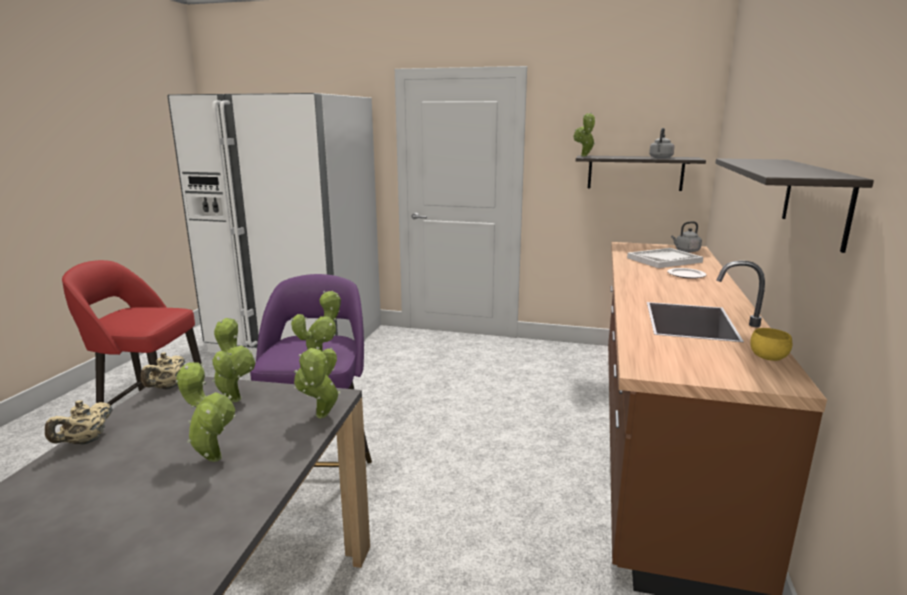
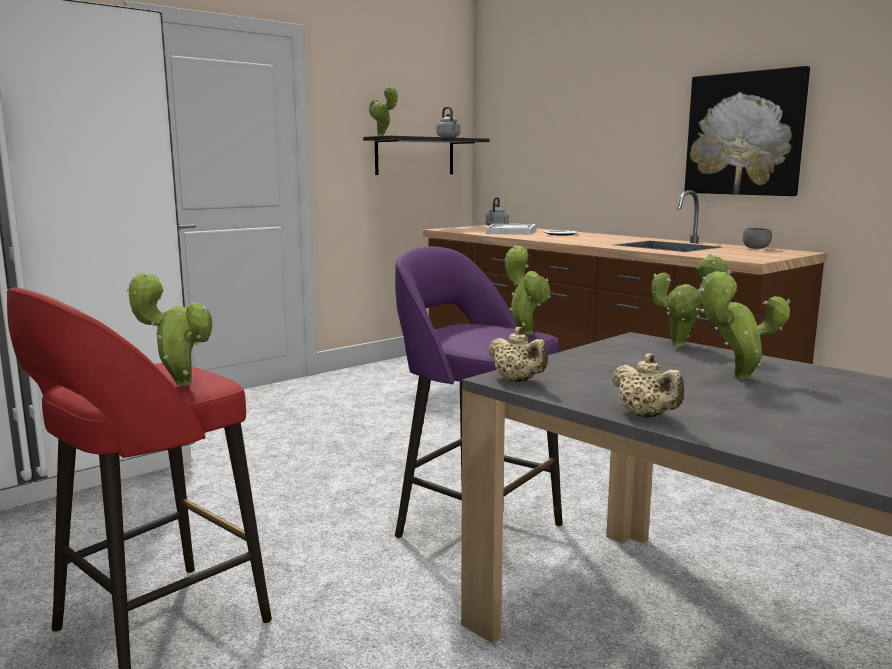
camera: 55 degrees left, 5 degrees down
(235, 398) = (593, 362): potted plant -> potted plant (178, 383)
(768, 358) = (756, 248): yellow bowl -> grey bowl
(816, 200) = (745, 134): shelf -> picture

